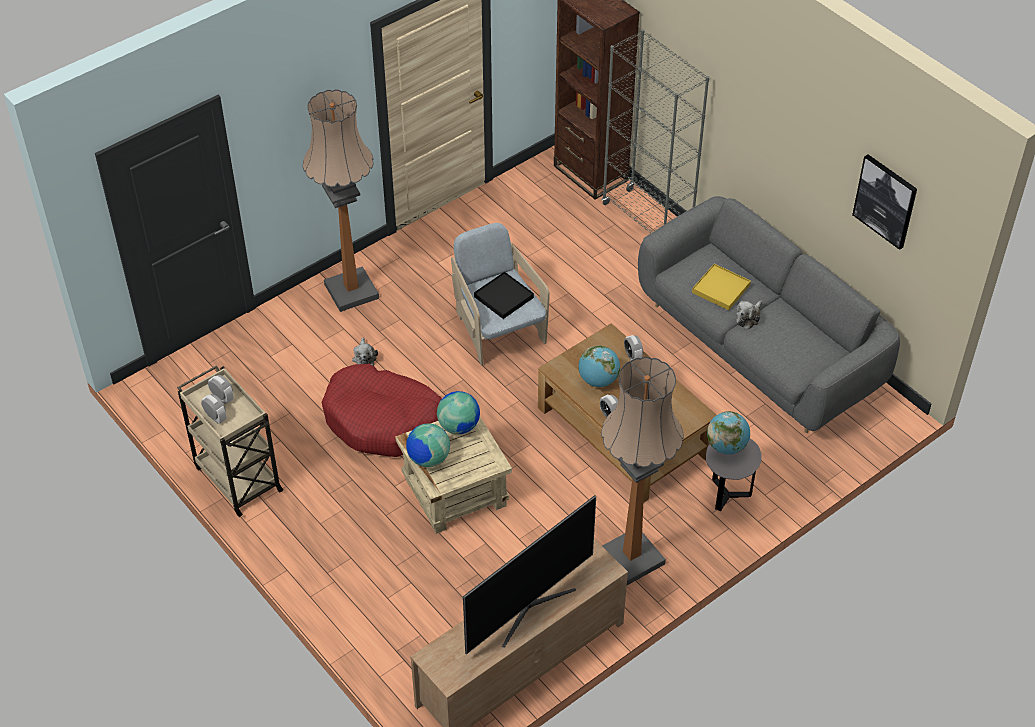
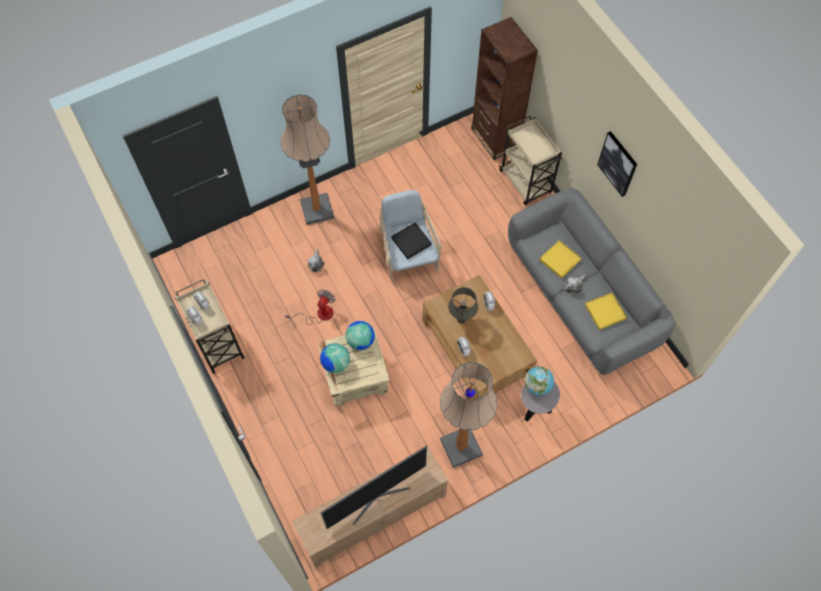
camera: 10 degrees right, 15 degrees up
(383, 420) = (319, 314): red dog bed -> fan
(598, 380) = (461, 319): globe -> grey table lamp
(647, 221) = (526, 183): grey bookcase -> beige cart
(799, 341) = (605, 312): none -> yellow tray
(885, 201) = (682, 240): picture -> picture (618, 163)

